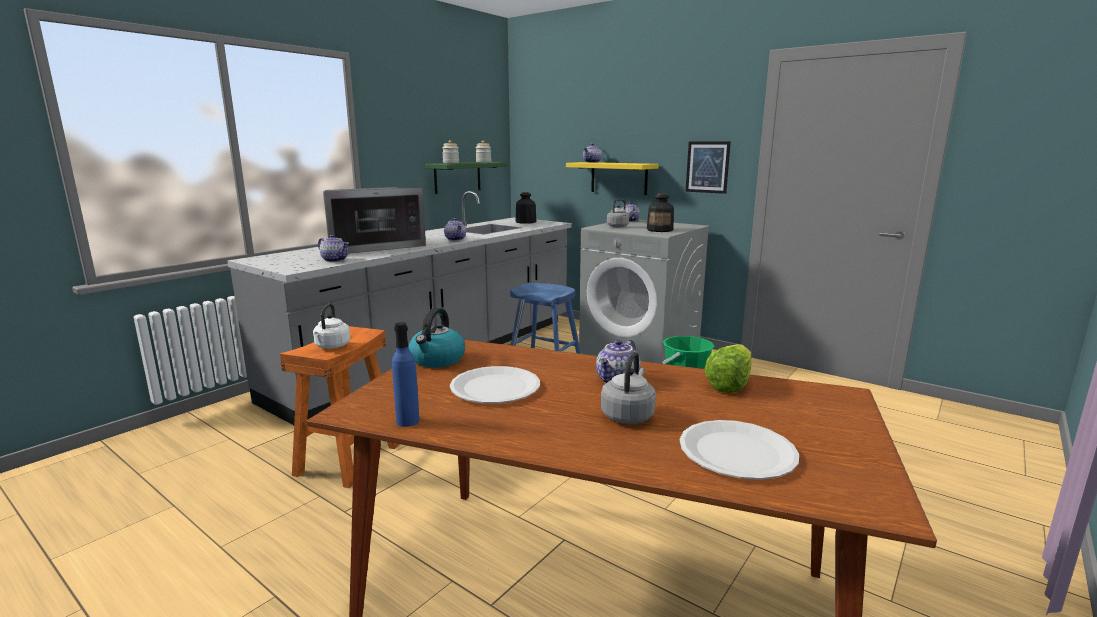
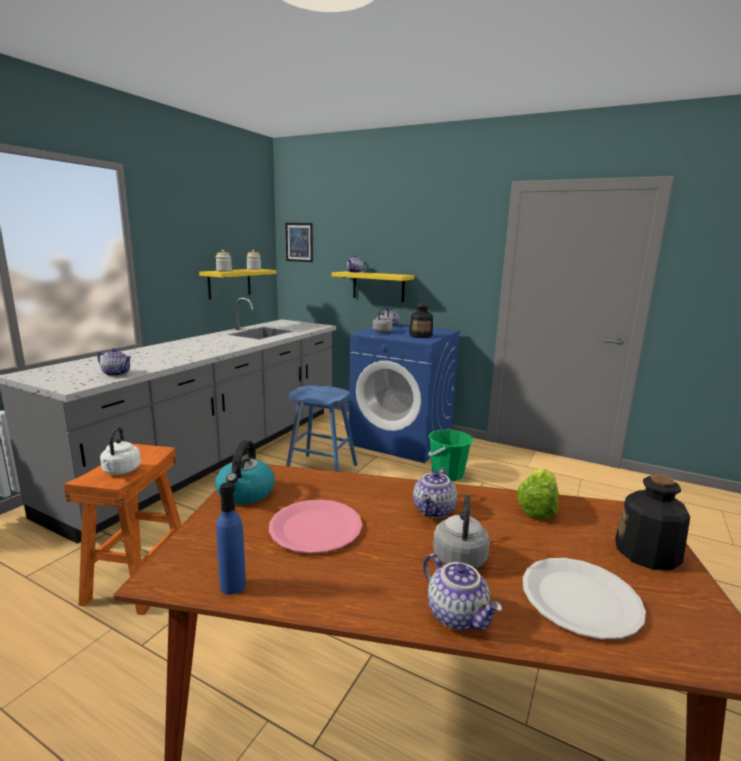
camera: 10 degrees left, 0 degrees up
(373, 246) = (153, 355): microwave -> none
(456, 239) = (234, 345): teapot -> teapot (458, 615)
(457, 177) = (229, 283): green shelf -> yellow shelf
(495, 387) = (316, 528): white plate -> pink plate
(525, 222) = (294, 325): bottle -> bottle (647, 553)
(640, 351) = (402, 440): grey washing machine -> blue washing machine
(707, 167) = (457, 279): picture -> picture (299, 242)

